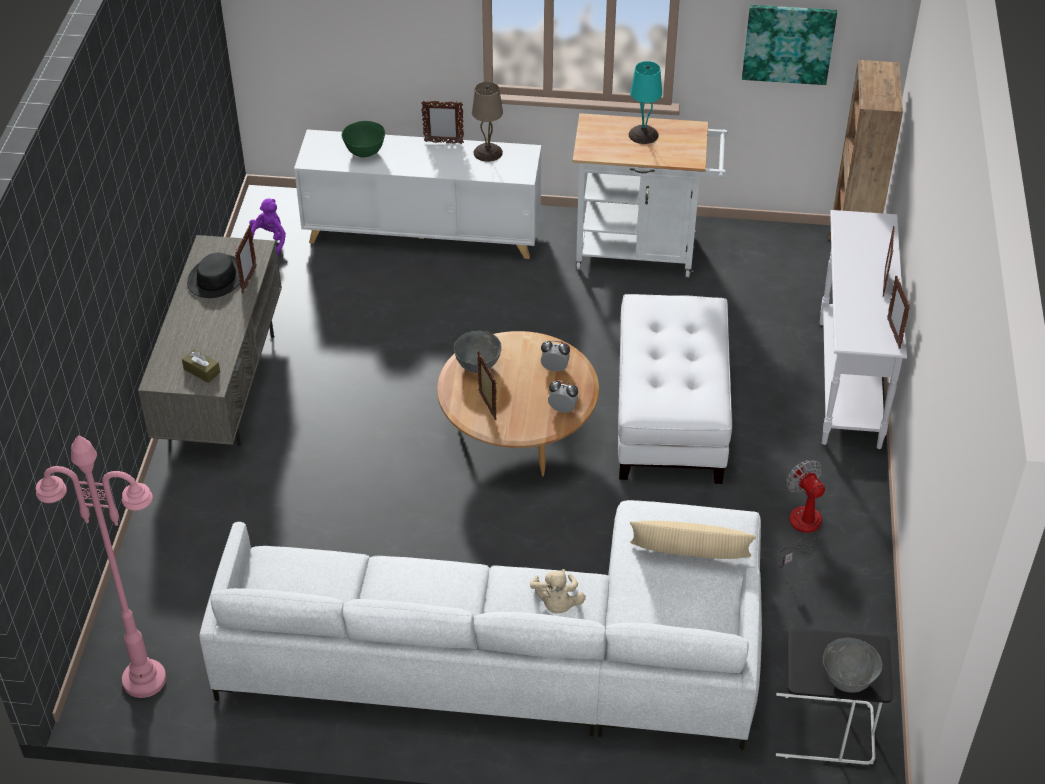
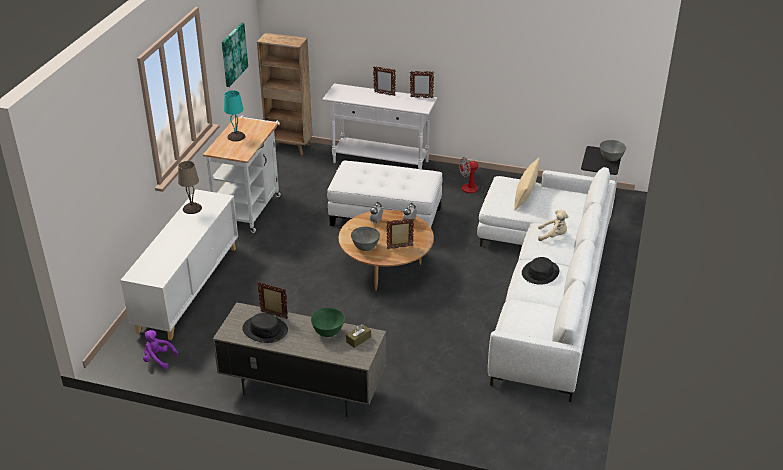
camera: 80 degrees left, 10 degrees down
(143, 680) = (553, 433): pink floor lamp -> none
(364, 152) = (163, 256): green bowl -> green bowl (328, 332)
(435, 588) = (540, 273): none -> black hat
(443, 142) = (171, 224): picture frame -> none

